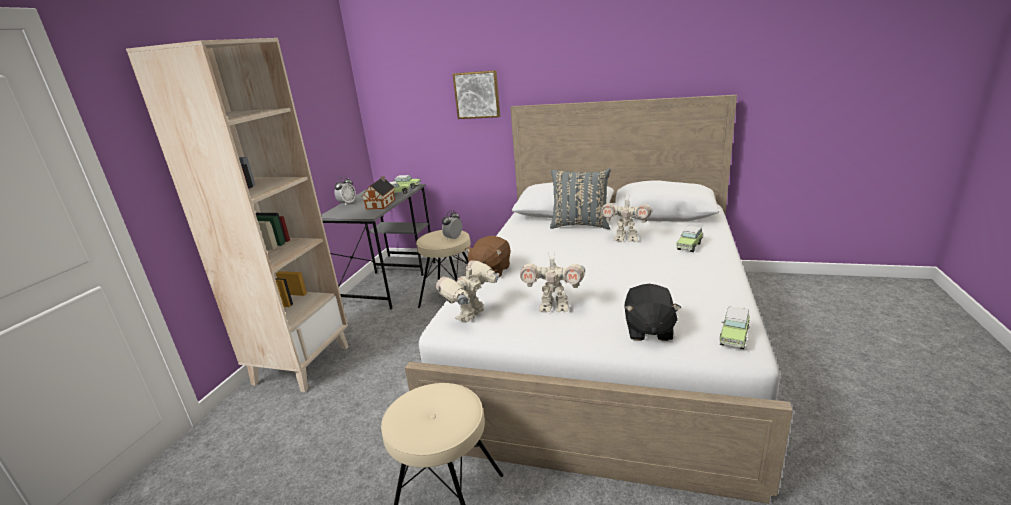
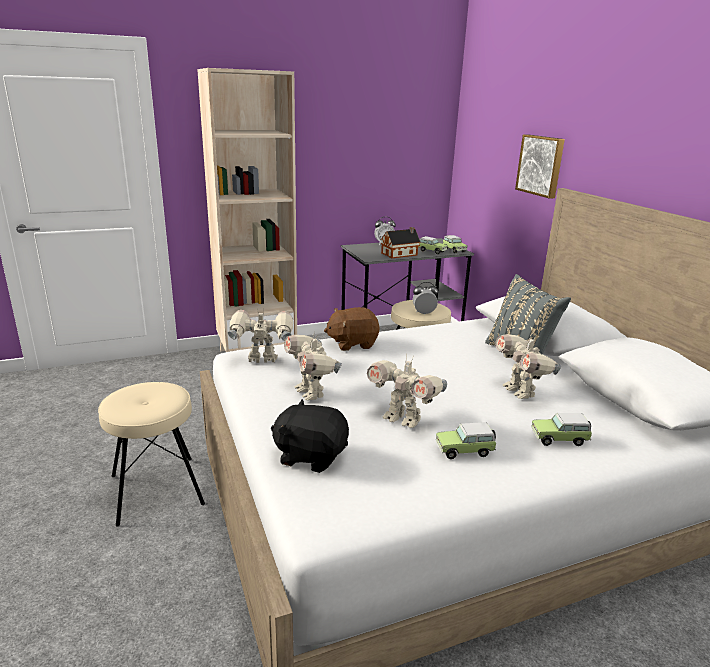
camera: 50 degrees right, 0 degrees up
(626, 283) = (403, 419): none -> toy robot
(648, 330) = (311, 455): black plush toy -> black plush toy turned 45 degrees clockwise
(734, 337) = (343, 517): toy car -> toy car (466, 450)

